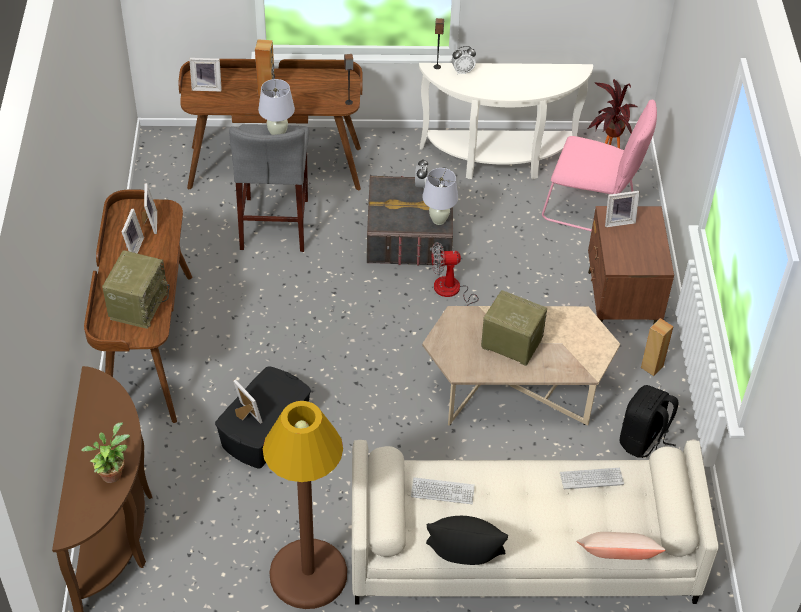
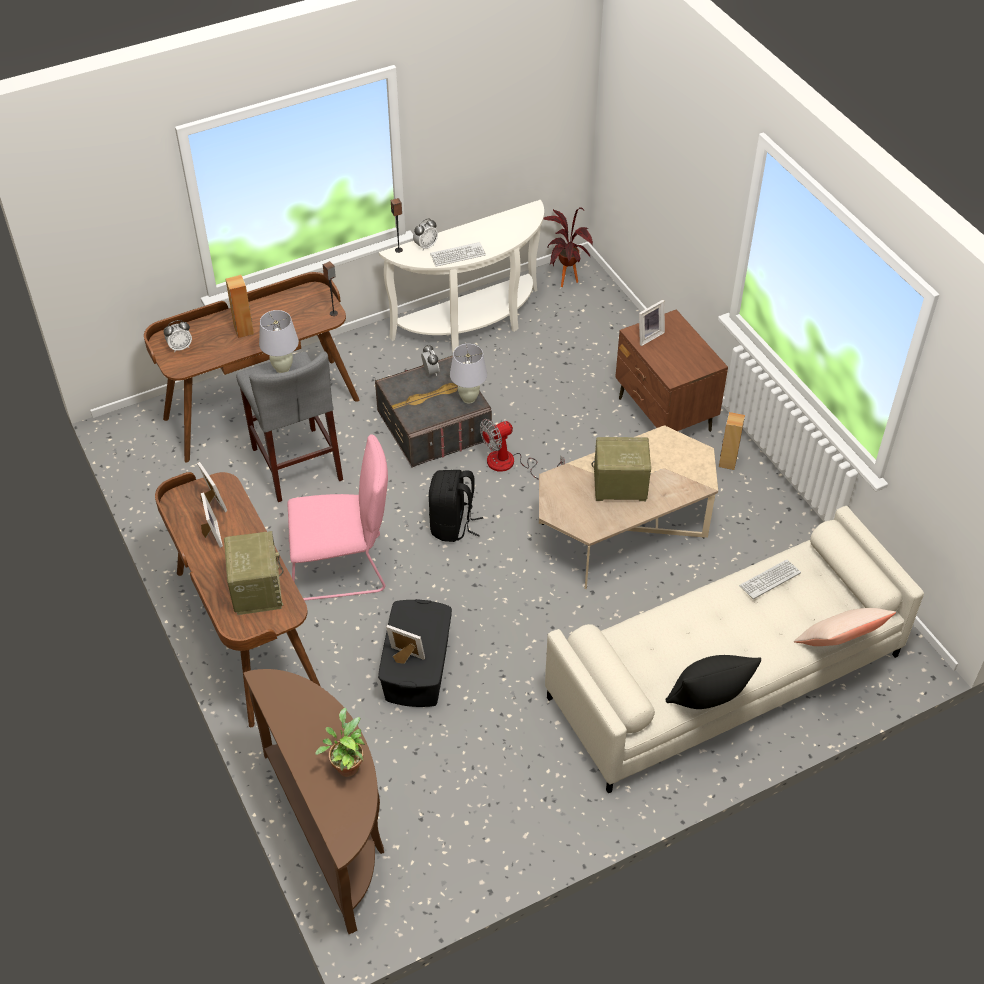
camera: 25 degrees left, 0 degrees up
(207, 87) = (180, 347): picture frame -> alarm clock
(308, 574) = (547, 785): brown floor lamp -> none
(442, 491) = (649, 648): keyboard -> keyboard (458, 255)
(592, 209) = (585, 340): pink chair -> pink chair (343, 568)
(643, 441) = (763, 531): black backpack -> black backpack (452, 525)

